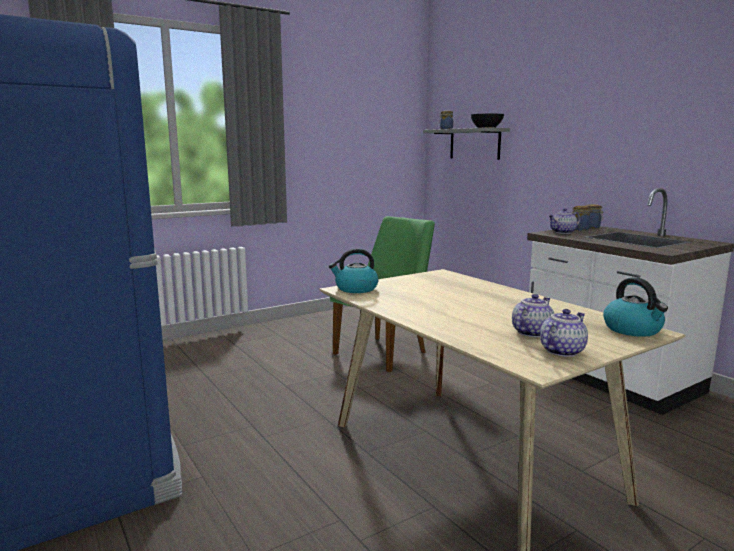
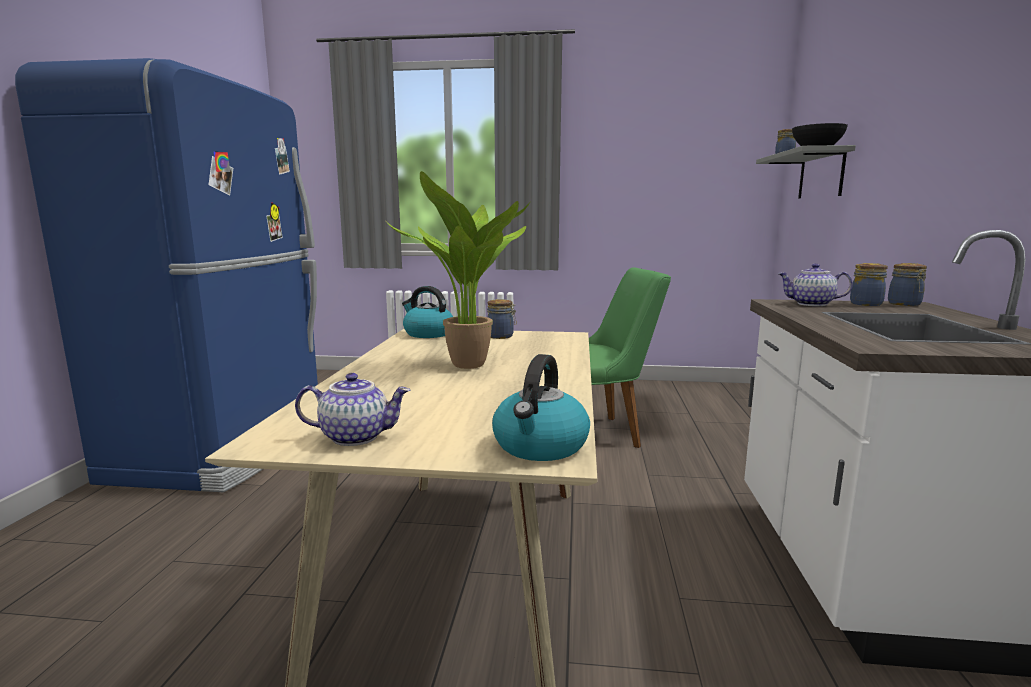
camera: 40 degrees right, 0 degrees up
(408, 281) = (501, 336): none -> jar
(467, 303) = (472, 366): none -> potted plant
(531, 332) = (409, 409): teapot -> none

